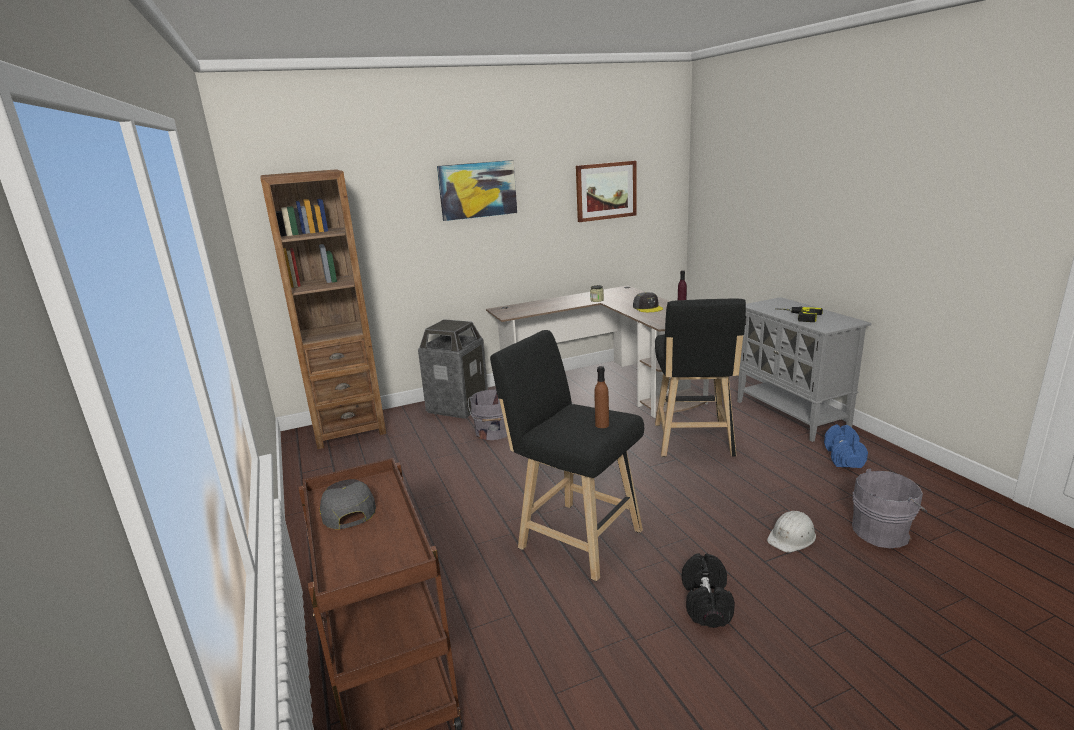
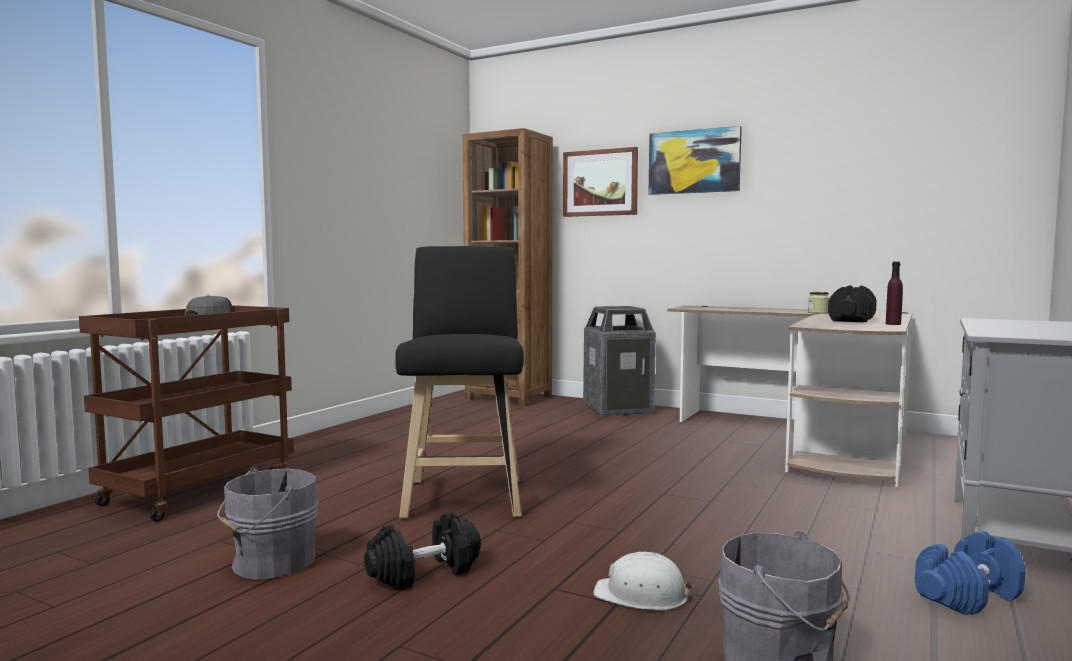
camera: 50 degrees right, 15 degrees down
(493, 432) = (597, 429): grey bucket -> grey bucket (269, 563)
(602, 425) = (462, 336): brown bottle -> none
(606, 191) = (883, 168): picture -> picture (600, 183)
(648, 308) = (852, 320): grey cap -> black dumbbell
(693, 442) = (771, 500): black stool -> none
(797, 317) = (999, 327): power drill -> none

